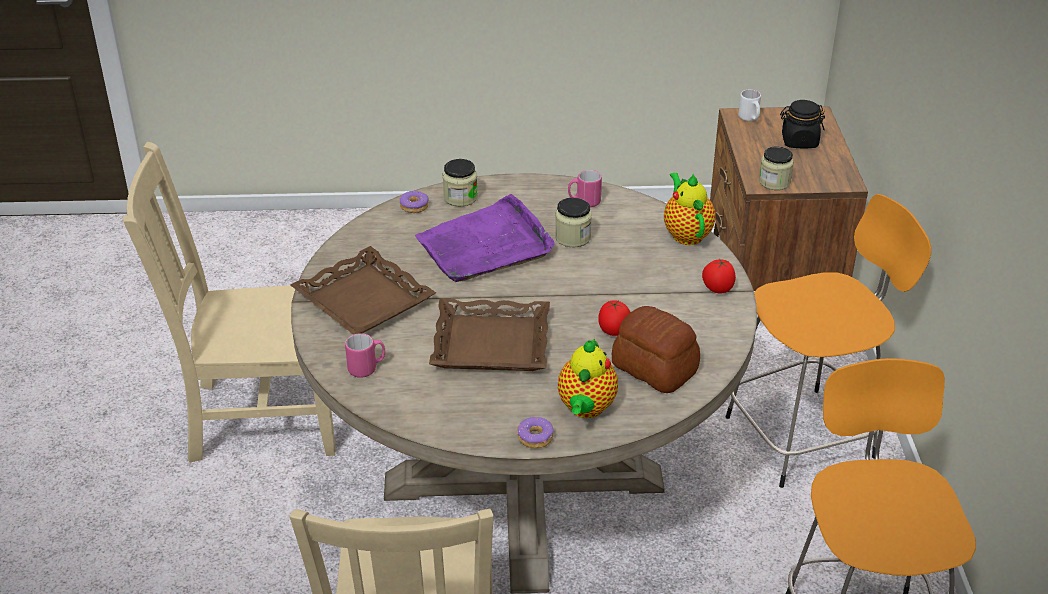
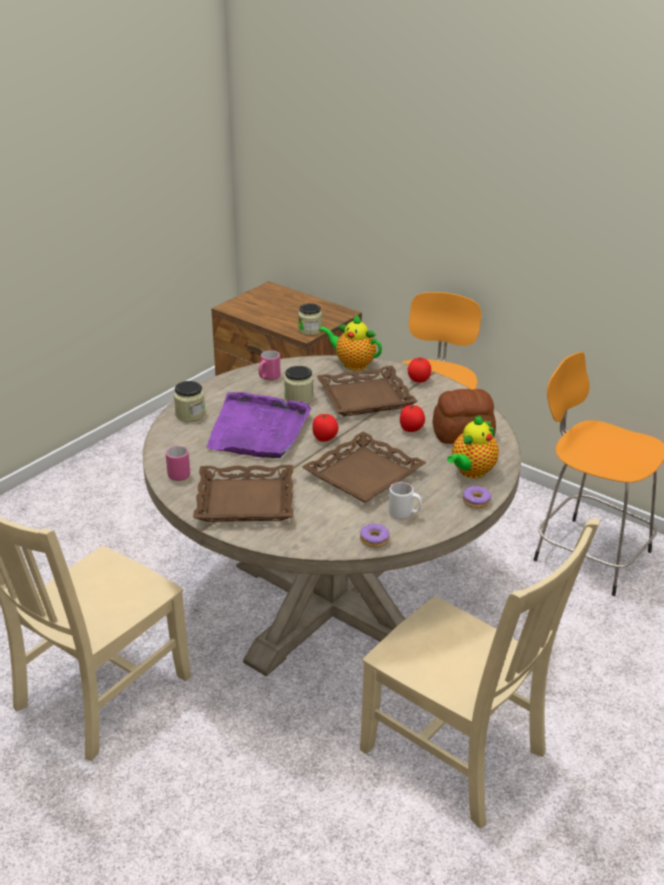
camera: 50 degrees left, 5 degrees down
(367, 368) = (323, 532): pink mug -> pink mug (181, 473)
(414, 206) = (170, 434): donut -> donut (374, 540)
(522, 289) = (325, 438): none -> tomato
(585, 409) = (471, 472): teapot -> teapot turned 75 degrees clockwise
(631, 275) = (365, 398): none -> brown tray
(750, 119) = (239, 306): white mug -> white mug (404, 514)
(799, 141) = (285, 305): black jar -> none

